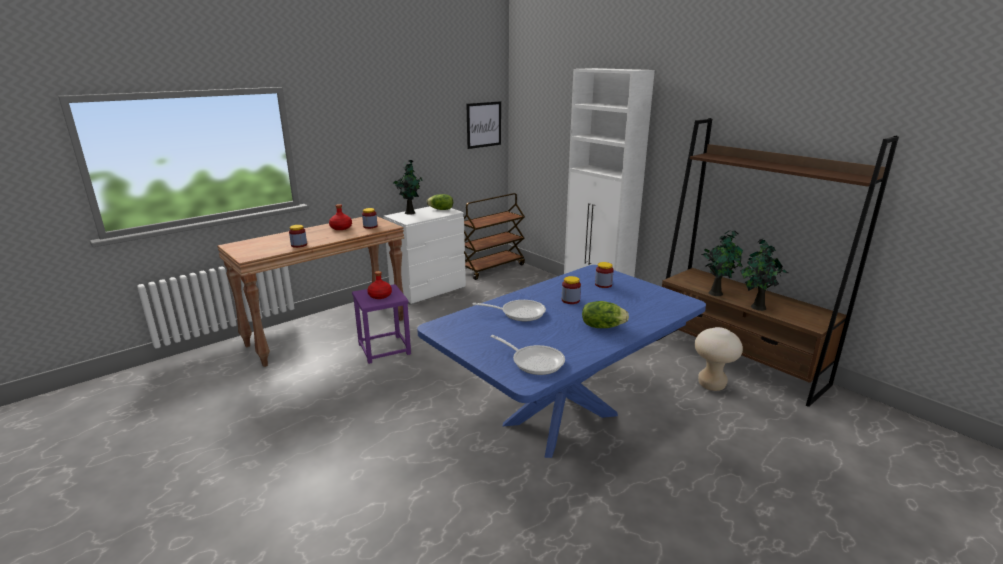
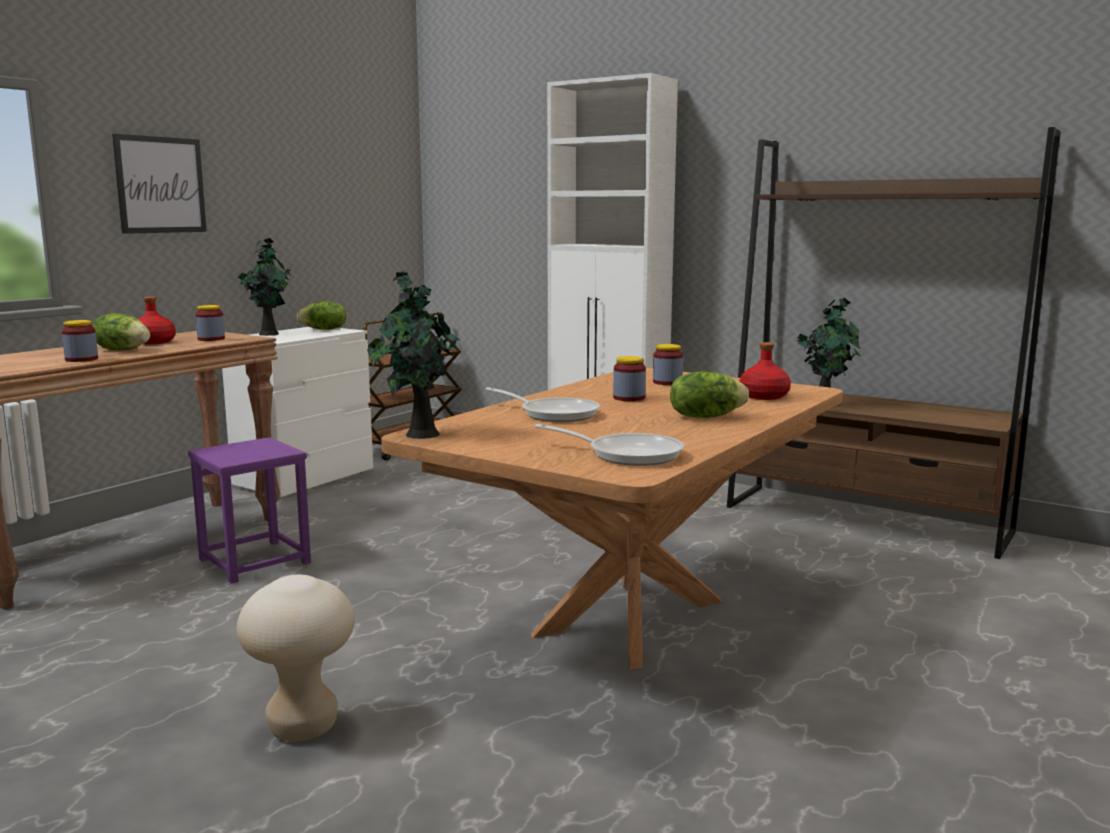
camera: 15 degrees left, 10 degrees down
(322, 236) = (122, 350): none -> lettuce
(380, 296) = (249, 451): red bottle -> red bottle (764, 396)
(484, 124) = (384, 194): picture -> picture (160, 185)
(519, 313) = (554, 414): frying pan -> frying pan turned 45 degrees clockwise
(562, 419) = (632, 617): blue dining table -> brown dining table
(711, 385) = (845, 550): beige stool -> beige stool (303, 727)
(756, 307) = (894, 414): potted plant -> potted plant (419, 434)

